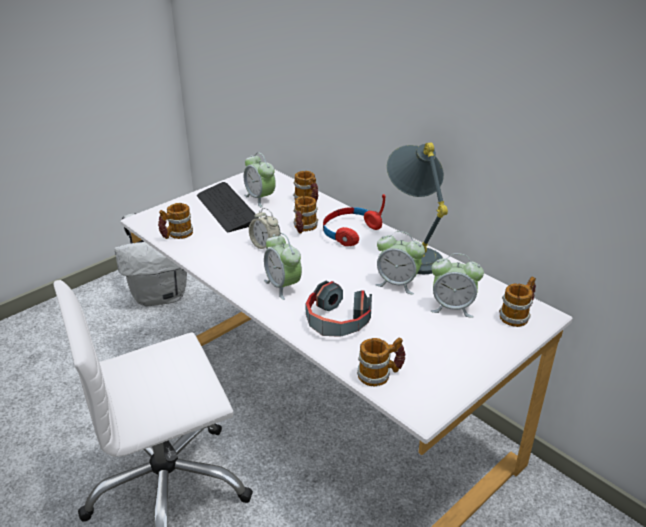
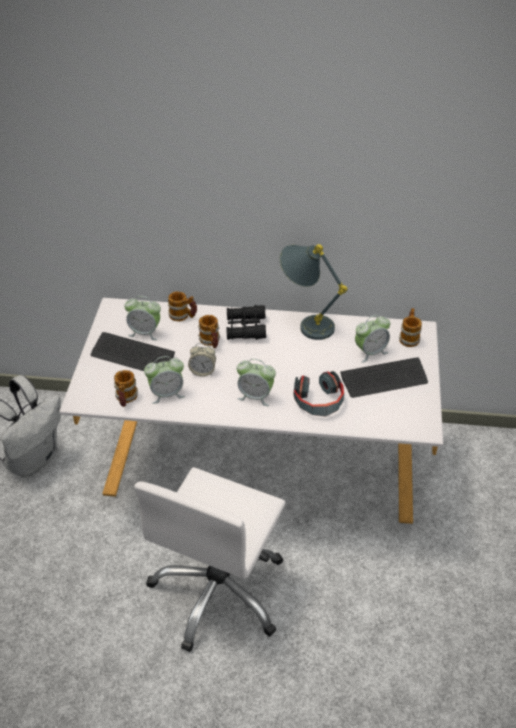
camera: 40 degrees left, 10 degrees up
(350, 232) = (245, 328): red headphones -> black binoculars
(380, 375) = (381, 421): mug -> none
(397, 283) = (322, 353): alarm clock -> alarm clock (166, 394)
(436, 338) = (384, 379): none -> keyboard

